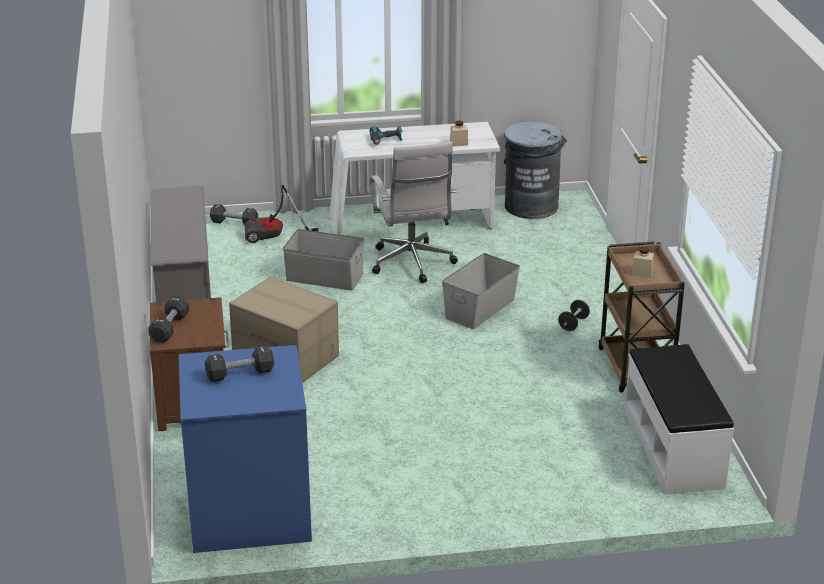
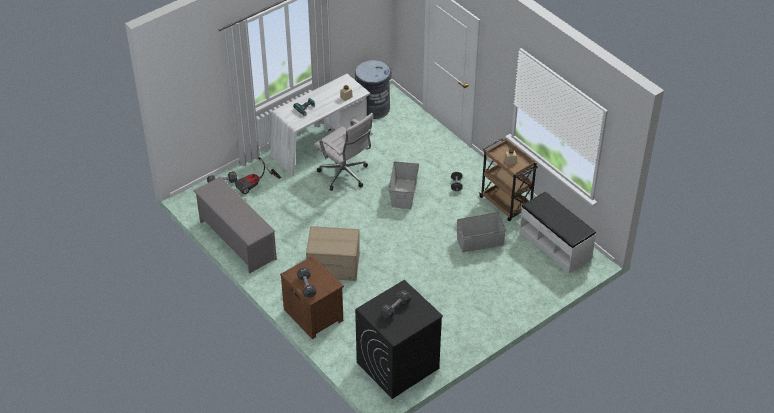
camera: 30 degrees left, 15 degrees up
(248, 512) = (397, 366): blue washing machine -> black washing machine
(325, 278) = (307, 203): grey storage box -> grey storage box (480, 241)

